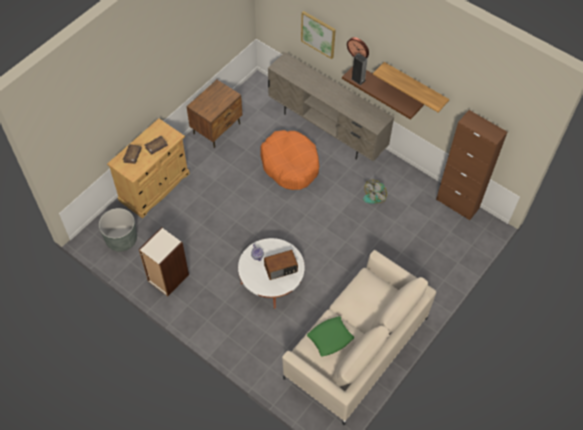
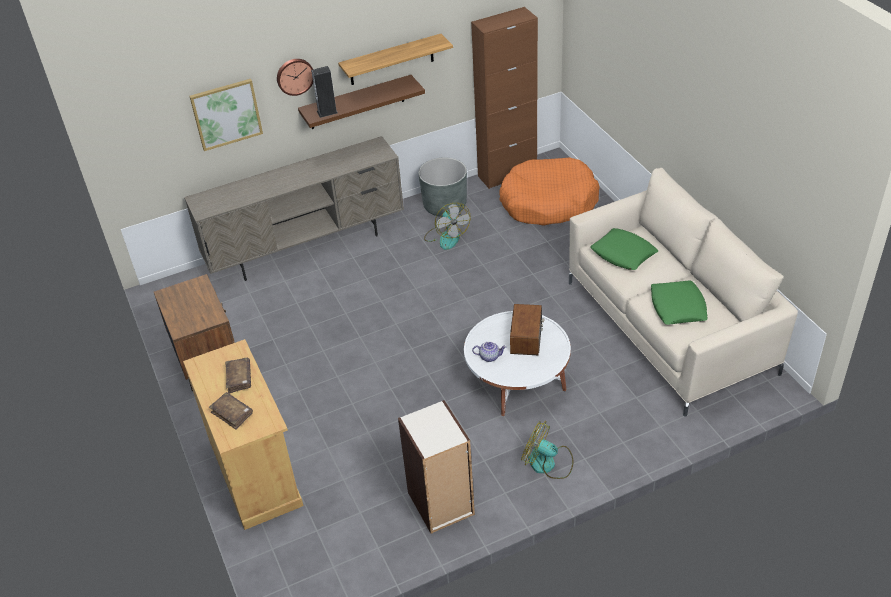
camera: 60 degrees left, 15 degrees down
(121, 239) = (325, 547): grey planter -> grey planter (445, 206)
(216, 318) = (548, 463): none -> fan
(290, 164) = (336, 301): orange dog bed -> orange dog bed (548, 202)
(366, 292) = (623, 254): none -> green pillow

